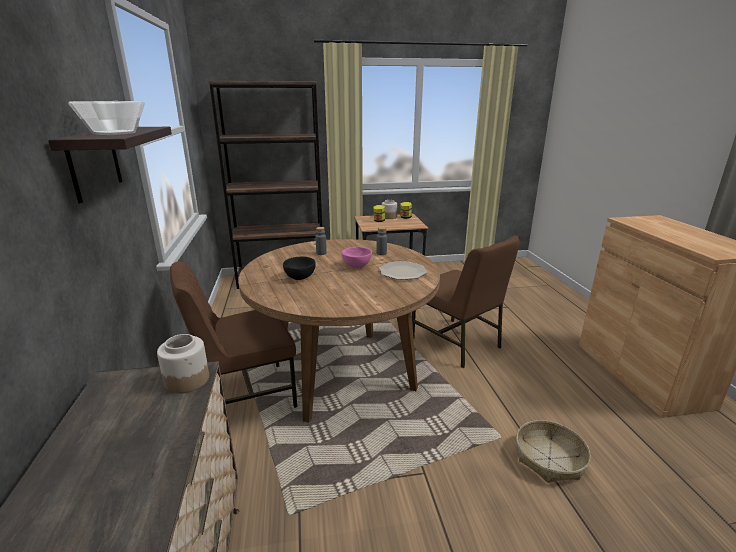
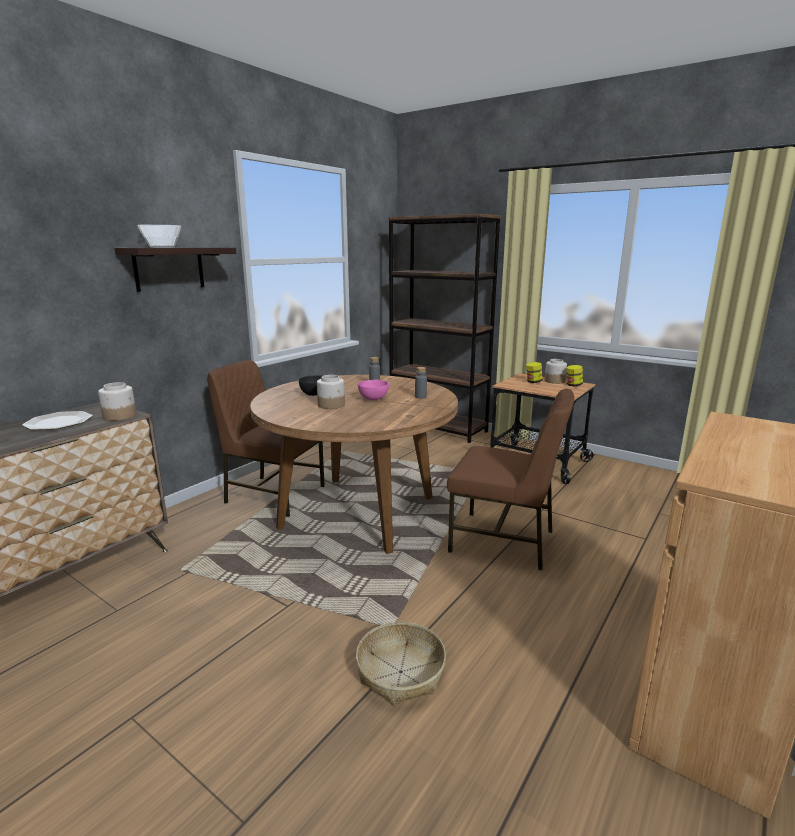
camera: 45 degrees right, 5 degrees down
(341, 282) = (331, 405): none -> jar
(402, 272) = (395, 413): plate -> plate (58, 422)
(457, 343) = (504, 541): brown chair -> brown chair turned 75 degrees counterclockwise

